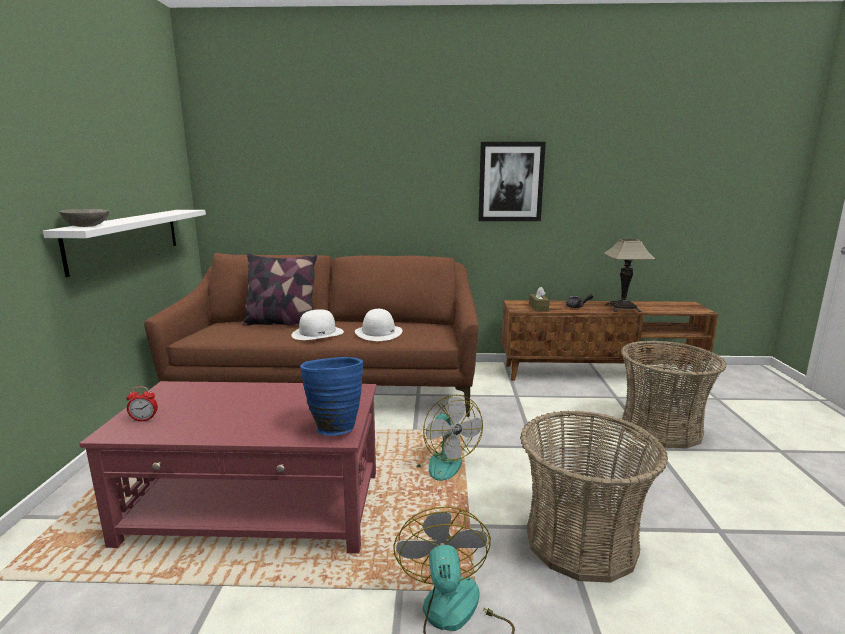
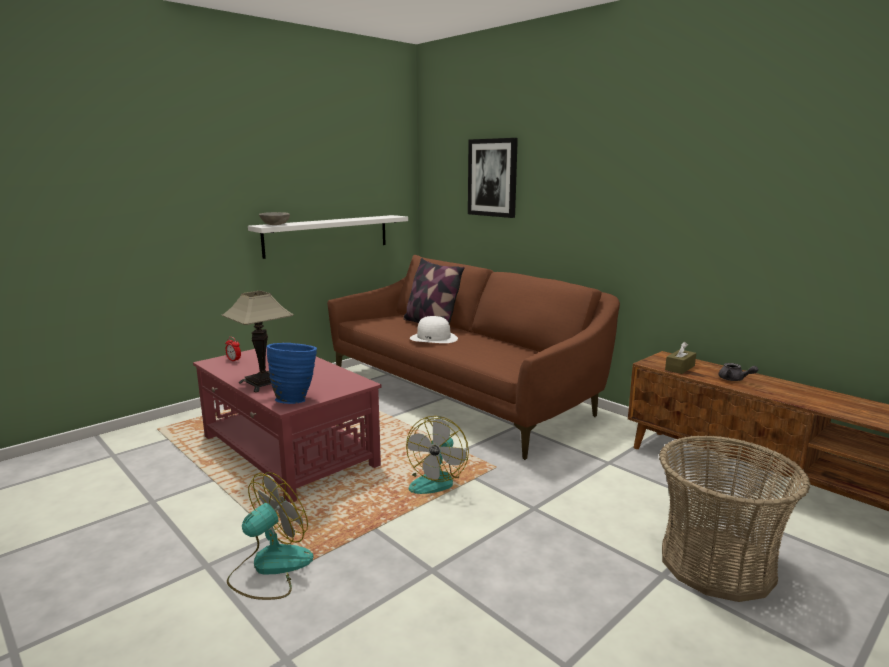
camera: 45 degrees right, 0 degrees up
(378, 333) = (477, 350): white hat -> none
(510, 182) = (685, 205): picture -> picture (492, 177)
(581, 541) = (427, 587): basket -> none
(622, 308) = (799, 397): table lamp -> table lamp (263, 383)

